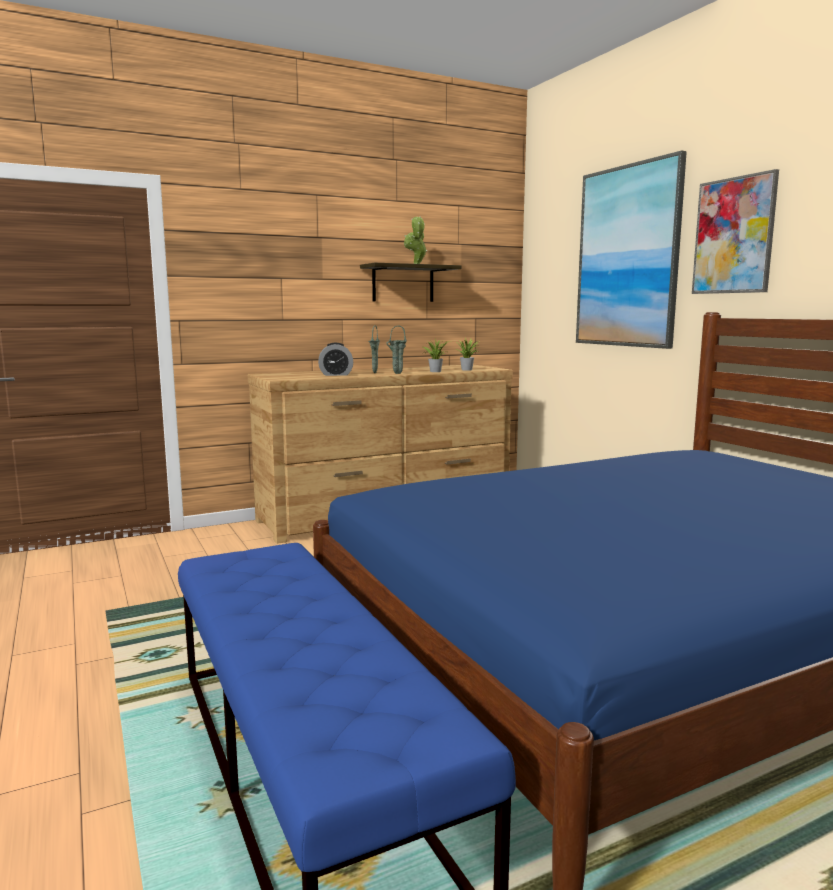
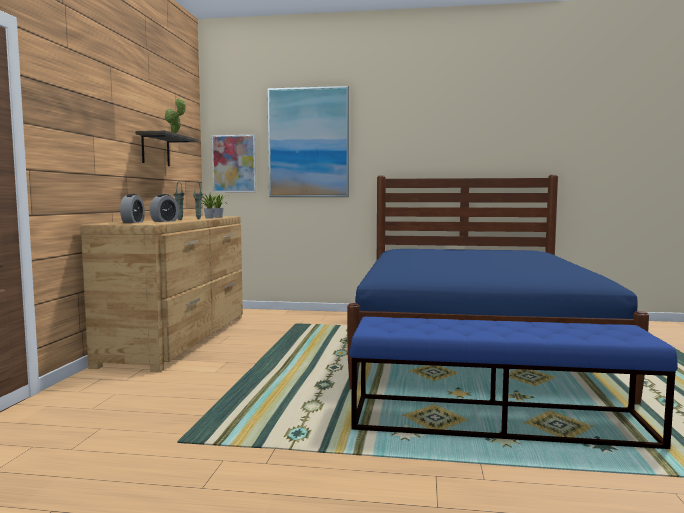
camera: 55 degrees left, 5 degrees down
(299, 374) = (133, 222): none -> alarm clock
(734, 236) = (385, 136): picture -> picture (234, 163)

